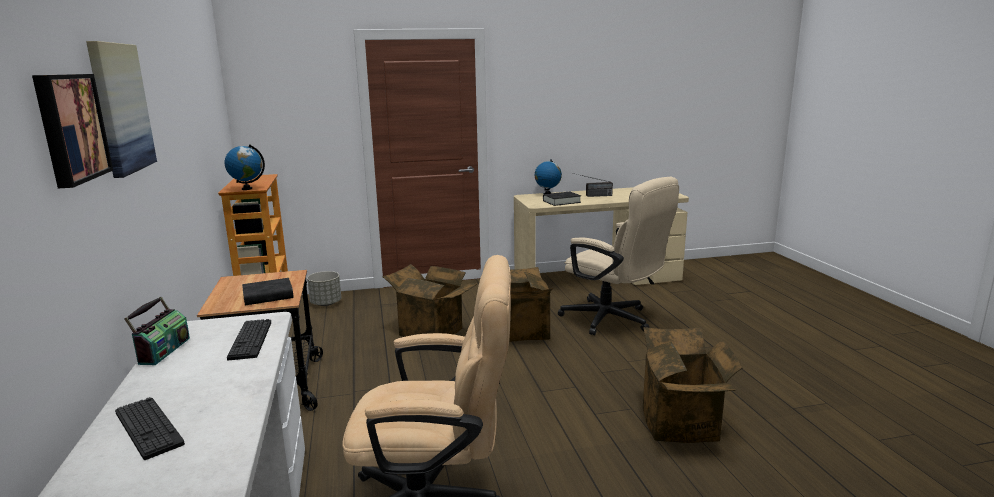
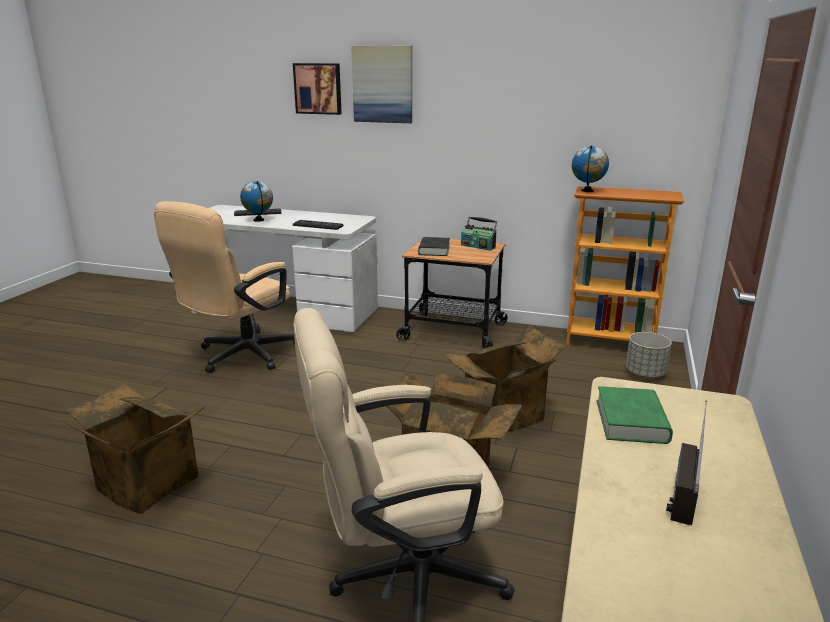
camera: 120 degrees right, 5 degrees up
(163, 351) = (334, 215): radio -> radio (478, 246)
(547, 194) = (732, 433): globe -> globe (259, 220)
(561, 201) = (631, 421): black book -> green book

